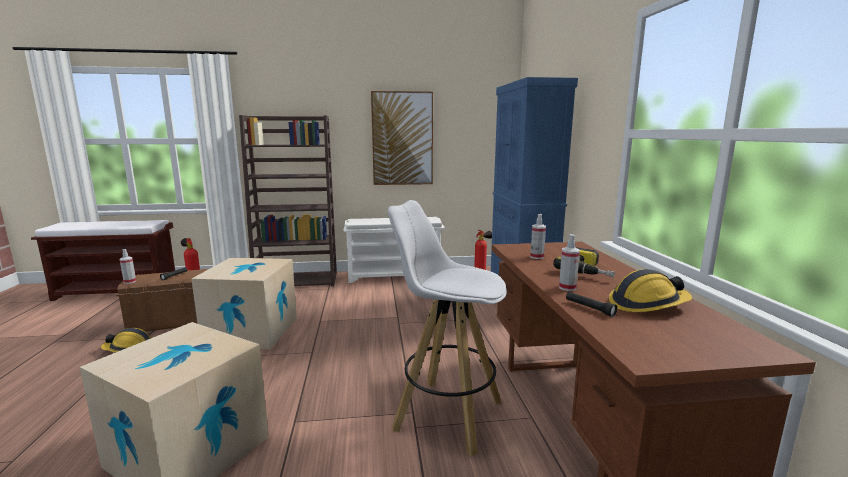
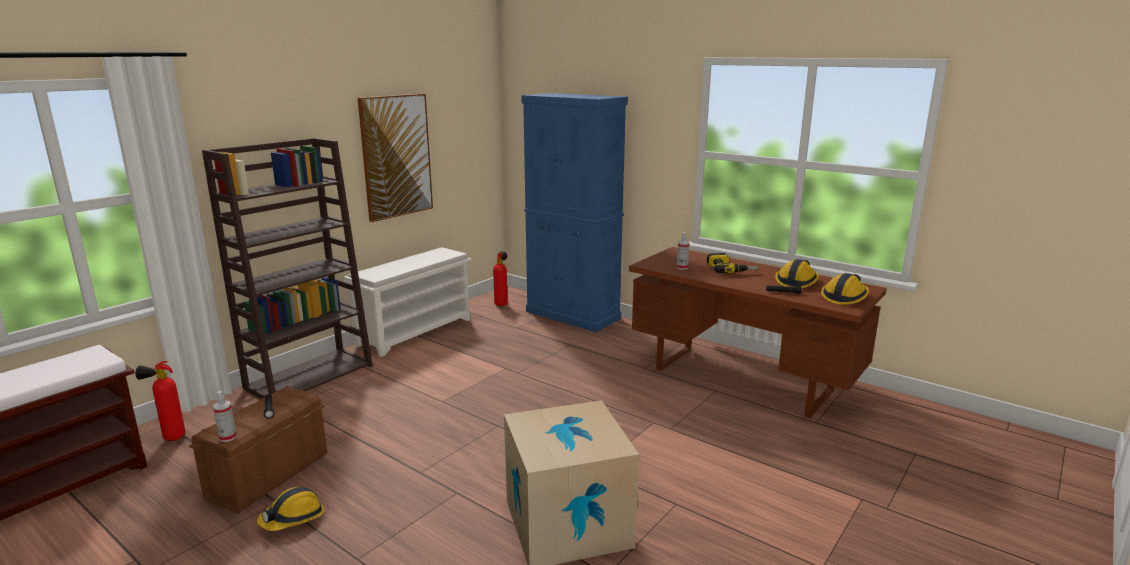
camera: 45 degrees left, 5 degrees up
(252, 331) = (395, 439): cardboard box -> none
(446, 414) = (673, 413): white stool -> none
(567, 288) = (747, 284): spray bottle -> none
(679, 344) = (844, 297): none -> hard hat

